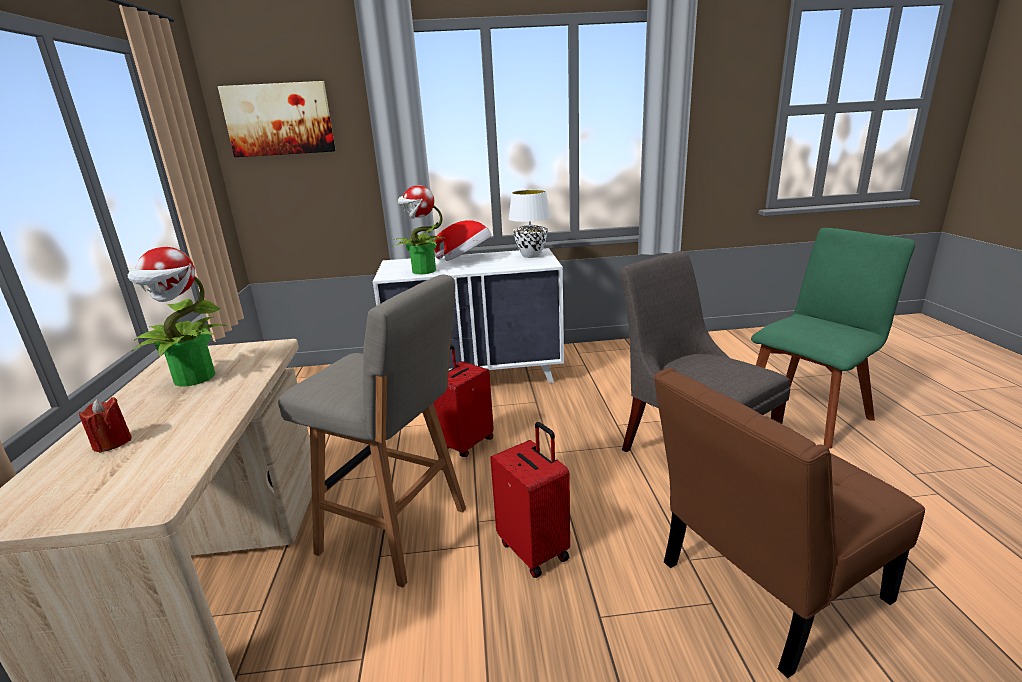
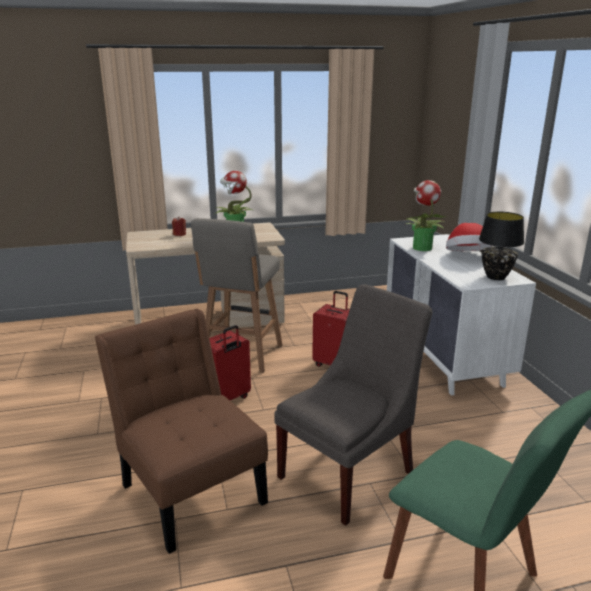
camera: 80 degrees right, 0 degrees up
(279, 119) = (445, 111): picture -> none
(531, 256) = (496, 277): white table lamp -> black table lamp

